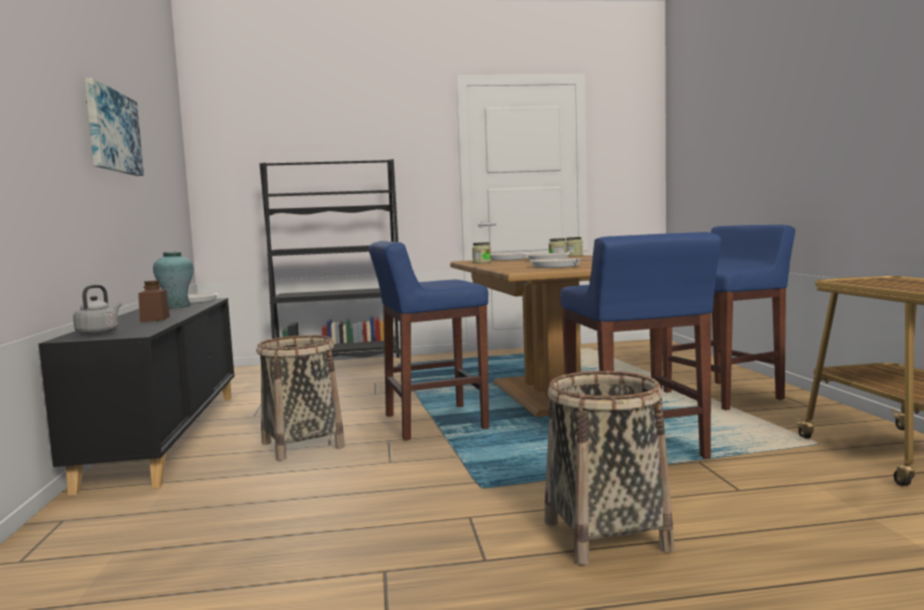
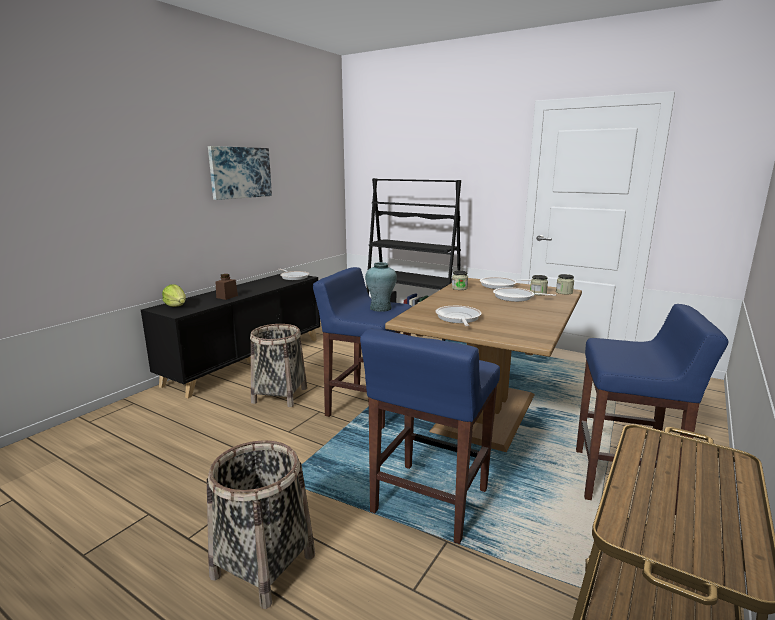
camera: 40 degrees right, 10 degrees up
(99, 333) = (176, 306): grey kettle -> lettuce
(176, 307) = (271, 282): turquoise vase -> turquoise vase (380, 308)

